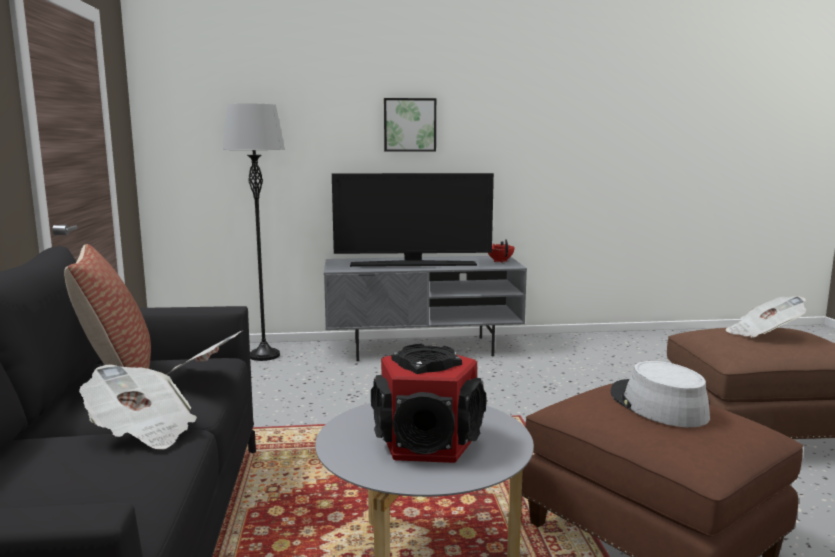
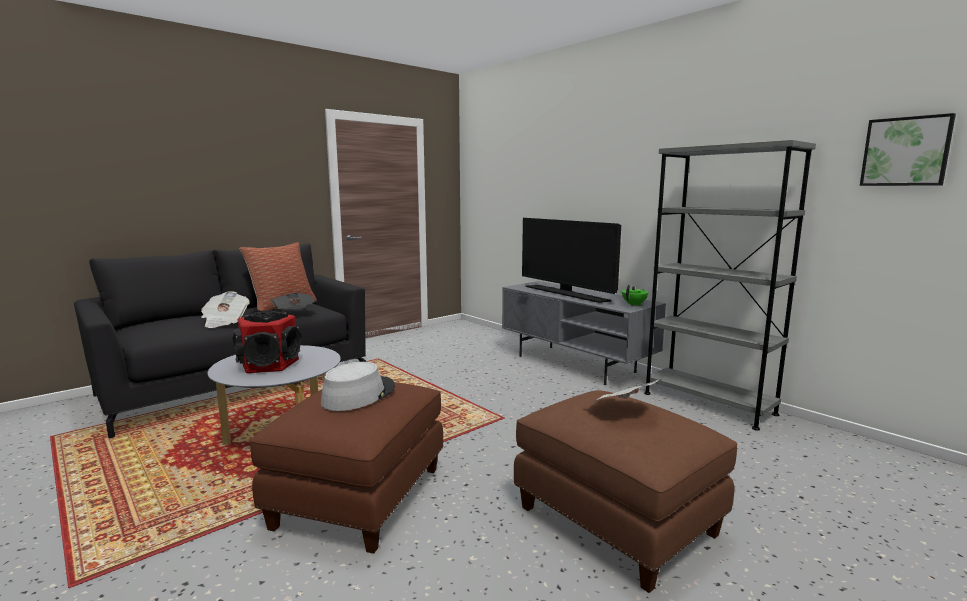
camera: 55 degrees right, 0 degrees up
(264, 355) = (488, 338): grey floor lamp -> none
(409, 125) = (596, 181): picture -> picture (905, 152)
(500, 261) = (634, 304): red teapot -> green teapot
(579, 342) = (708, 403): none -> grey bookcase

